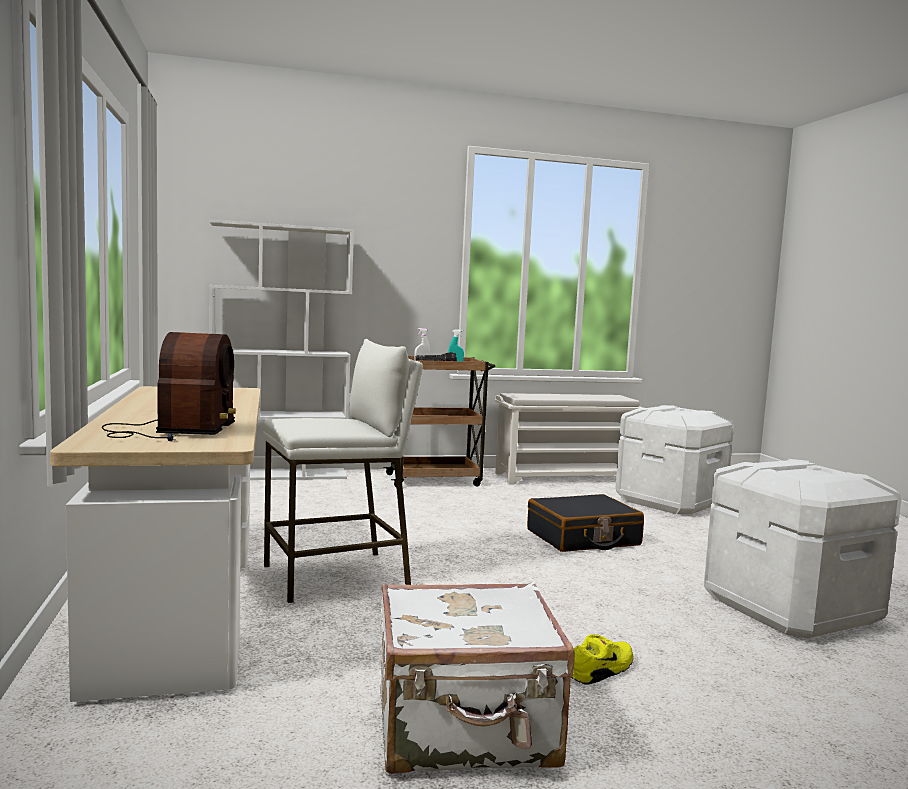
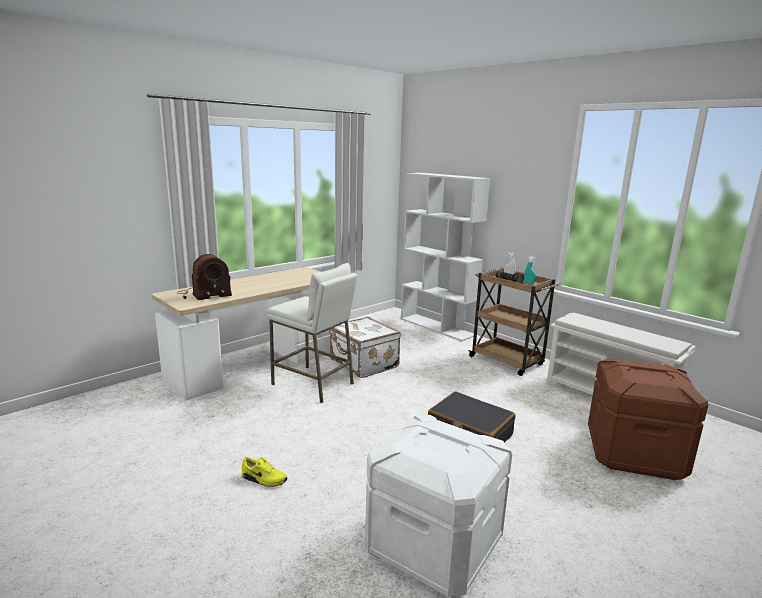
camera: 60 degrees right, 10 degrees up
(466, 730) = (181, 456): white suitcase -> white suitcase (363, 364)
(669, 501) = (634, 454): white storage box -> brown storage box

